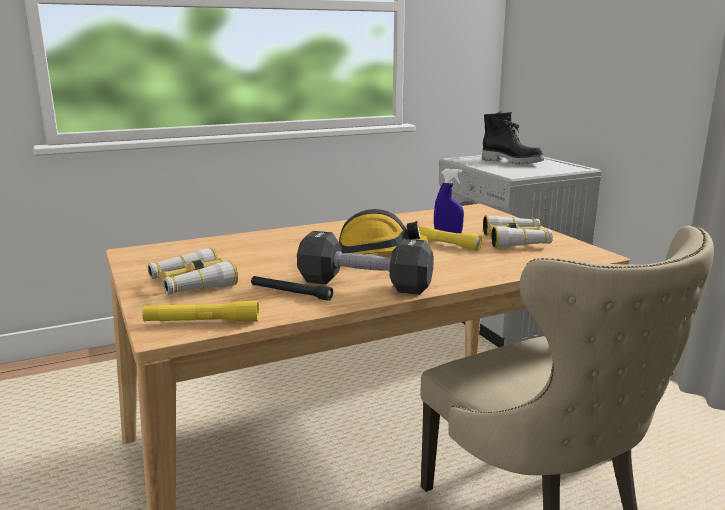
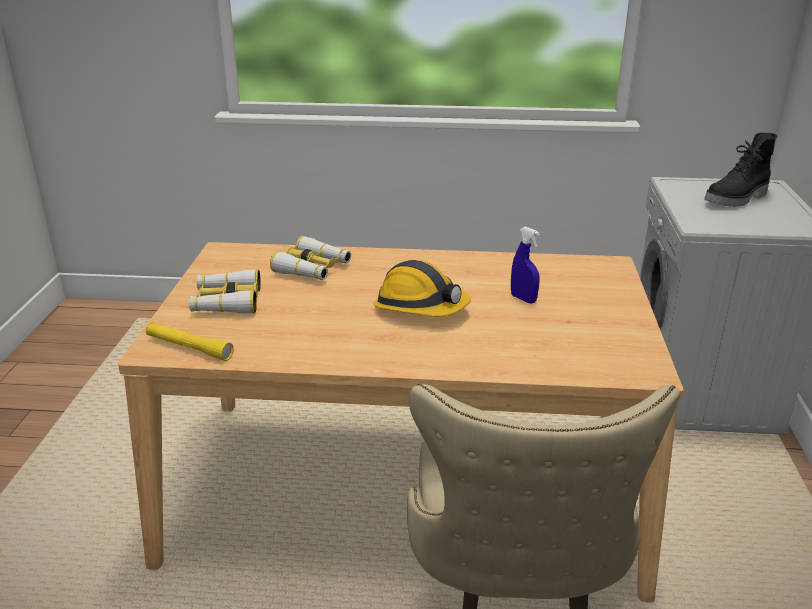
camera: 30 degrees right, 10 degrees up
(290, 293) = (286, 336): black flashlight -> none
(364, 285) = (358, 344): black dumbbell -> none
(441, 243) = (501, 309): yellow flashlight -> none
(512, 162) = (737, 199): black boot -> black boot turned 75 degrees clockwise
(515, 240) = (587, 326): binoculars -> binoculars (312, 268)

